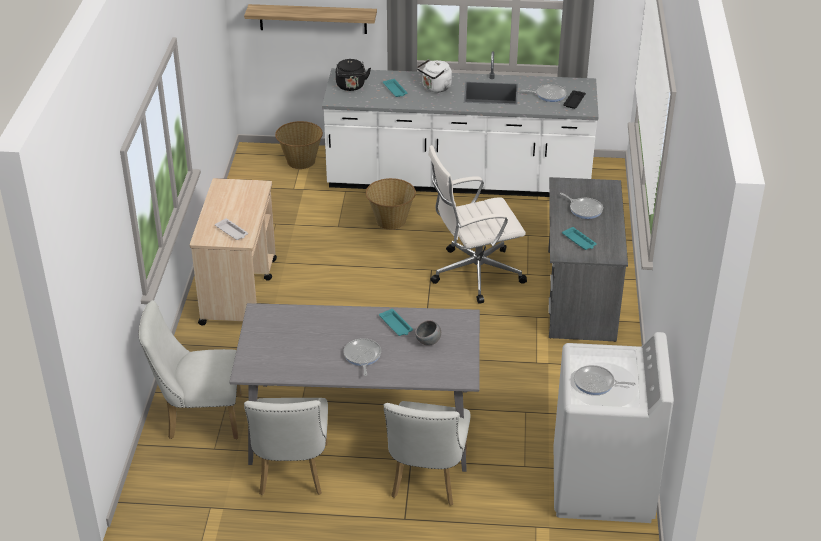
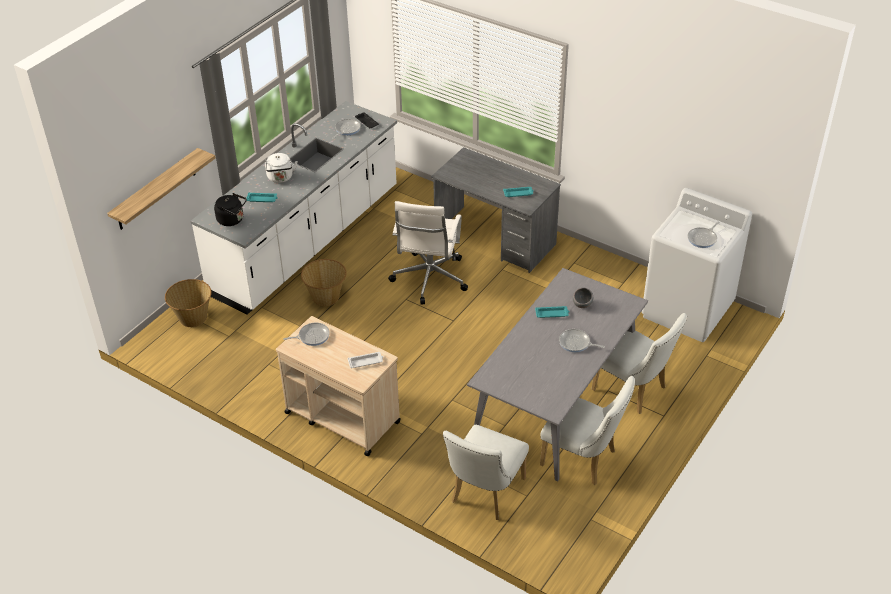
camera: 60 degrees left, 5 degrees up
(584, 209) = (484, 176): frying pan -> frying pan (312, 336)

